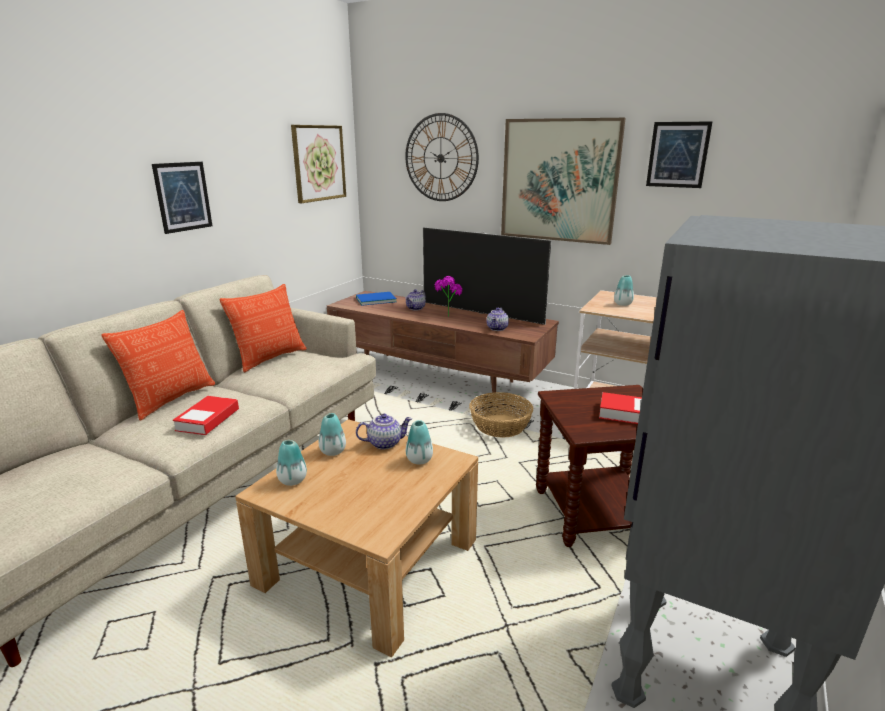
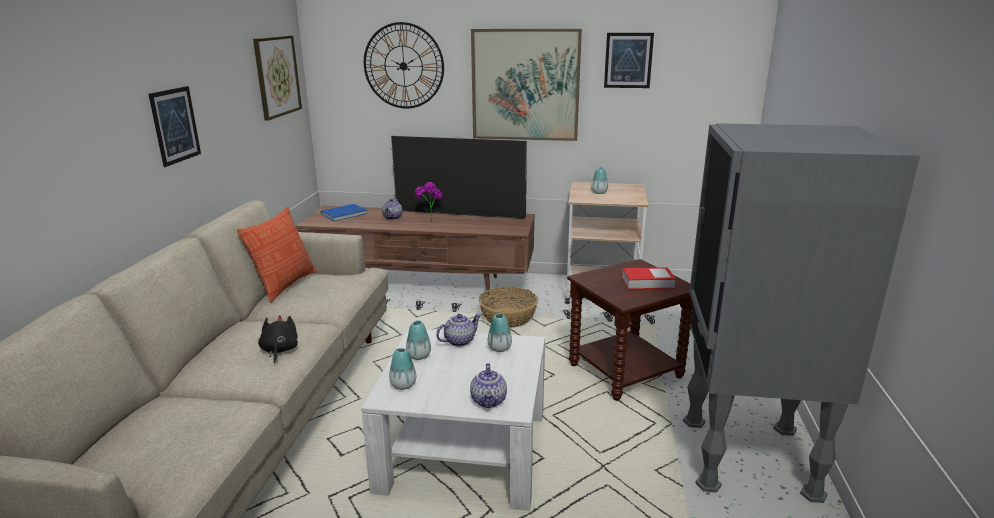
camera: 20 degrees left, 0 degrees up
(171, 399) = (217, 339): orange pillow -> none
(208, 420) = (279, 350): book -> black plush toy
(369, 562) = (464, 449): brown coffee table -> white coffee table
(497, 328) = (486, 228): teapot -> teapot (489, 401)

